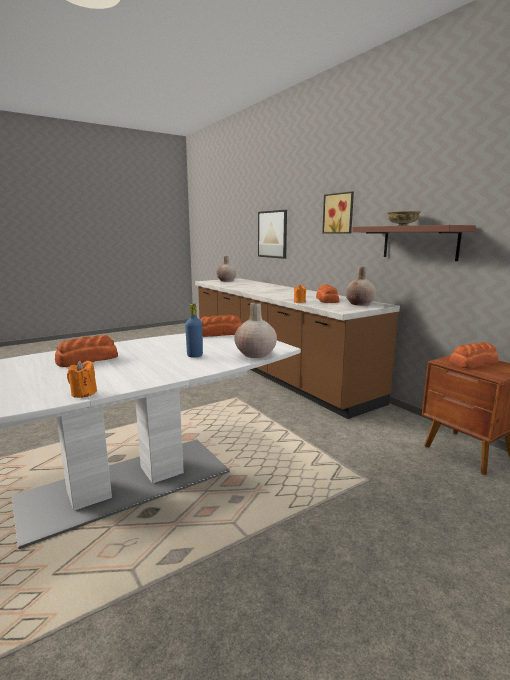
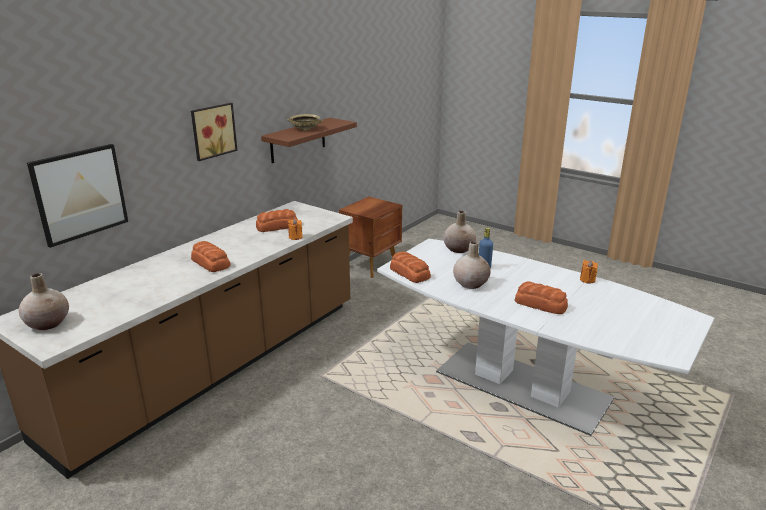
camera: 110 degrees left, 10 degrees up
(360, 304) = (295, 213): beige vase -> beige vase (471, 284)
(474, 363) = (368, 207): bread -> bread (210, 262)

